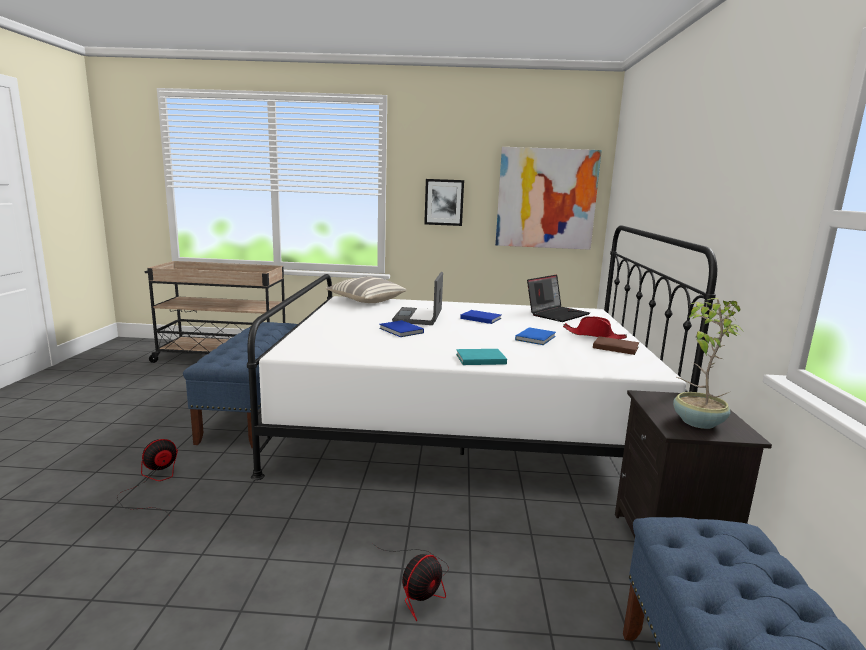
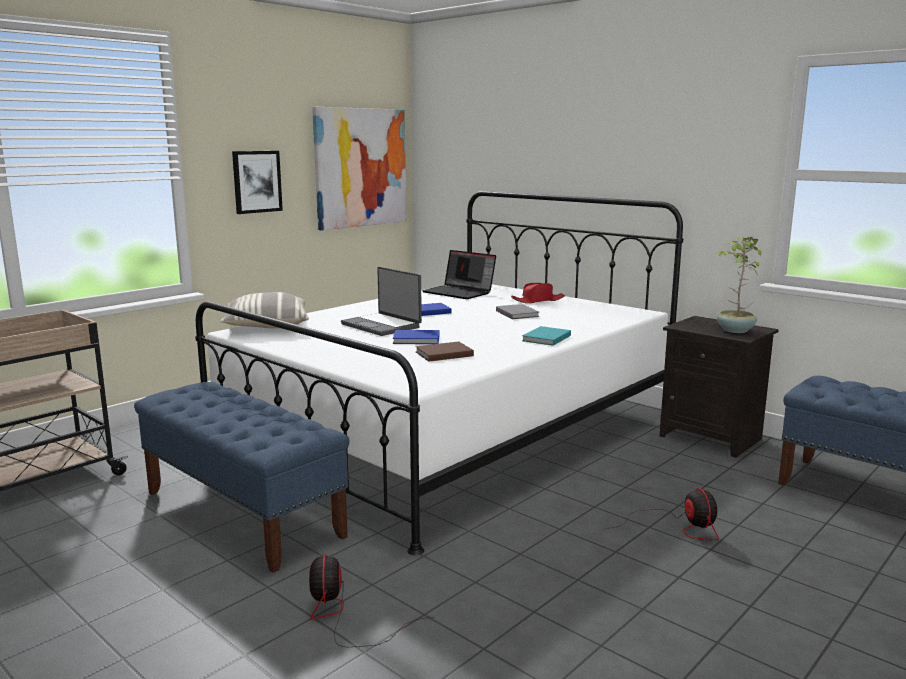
camera: 50 degrees left, 0 degrees up
(536, 338) = (517, 313): blue book -> grey book
(557, 314) = (460, 292): laptop -> laptop turned 135 degrees clockwise
(614, 347) = (575, 304): brown book -> brown book (442, 354)

